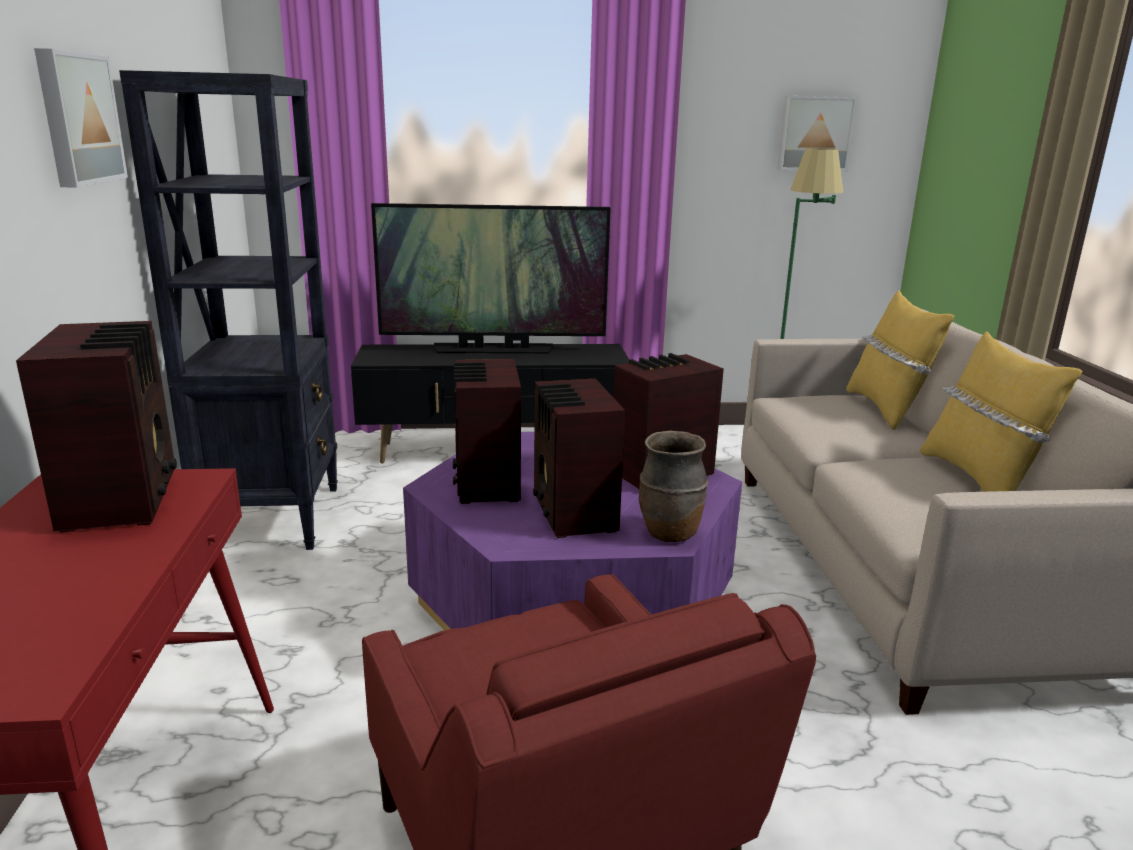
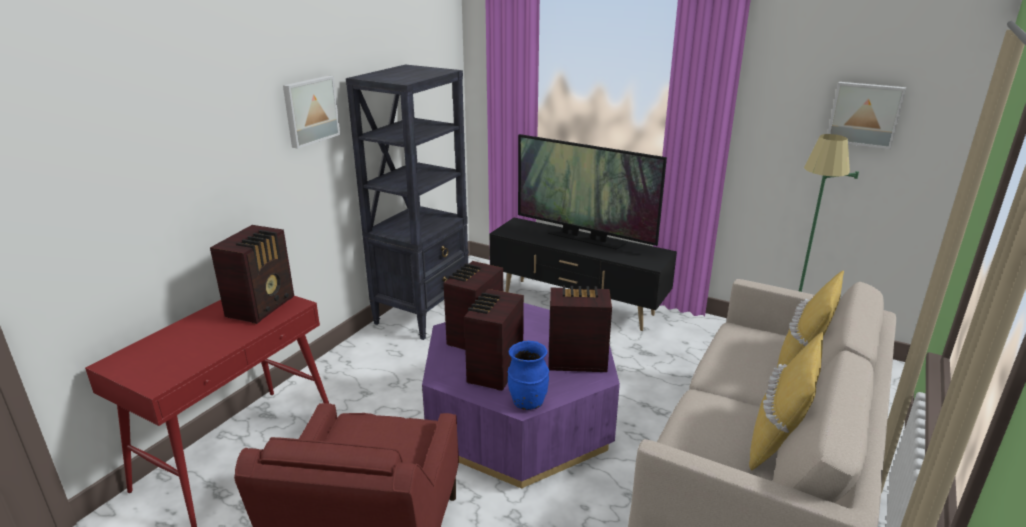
camera: 35 degrees right, 5 degrees up
(669, 534) = (527, 402): brown vase -> blue vase

